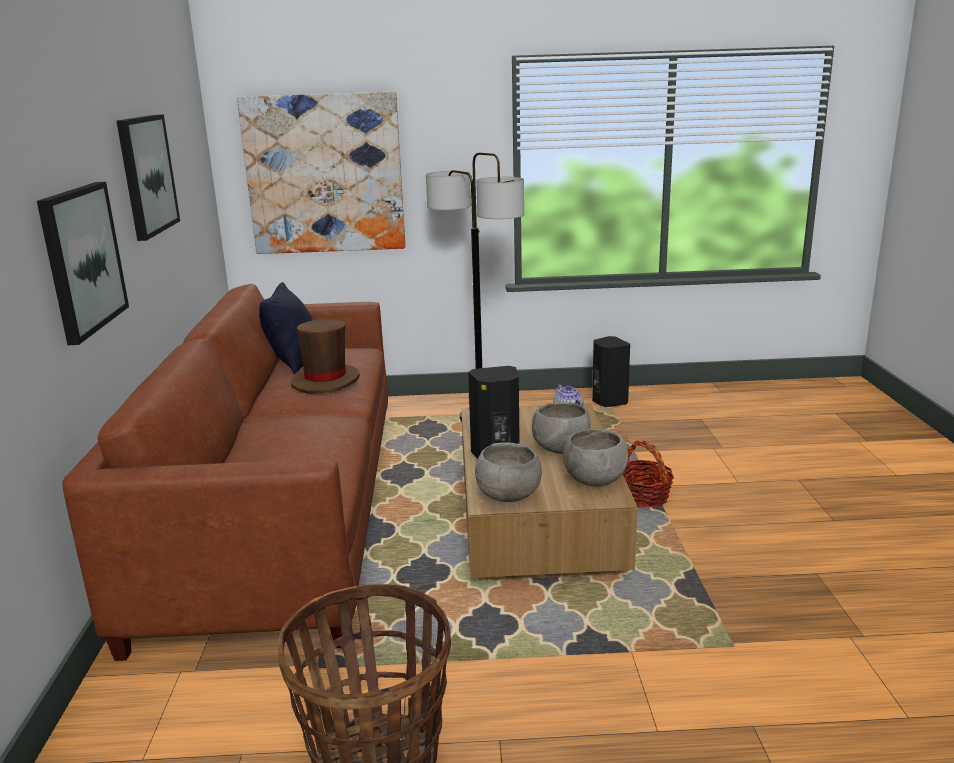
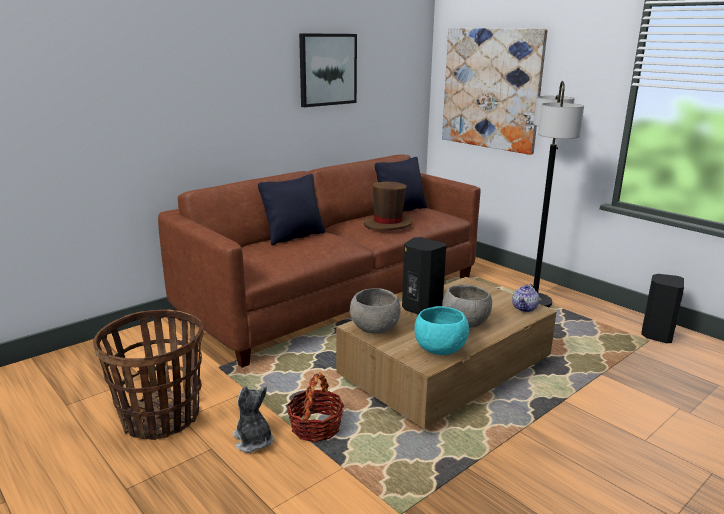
camera: 50 degrees right, 0 degrees up
(82, 259) = (231, 106): picture -> none
(254, 439) = (294, 236): none -> black pillow
(519, 698) = (253, 441): none -> plush toy
(595, 481) = (440, 350): grey bowl -> turquoise bowl
(643, 496) = (542, 402): basket -> basket (316, 427)

